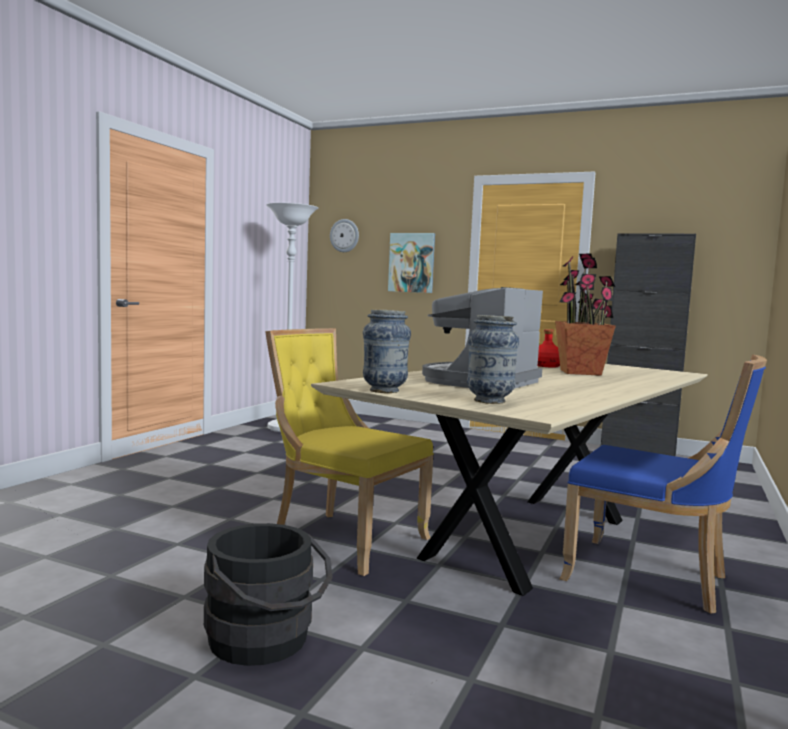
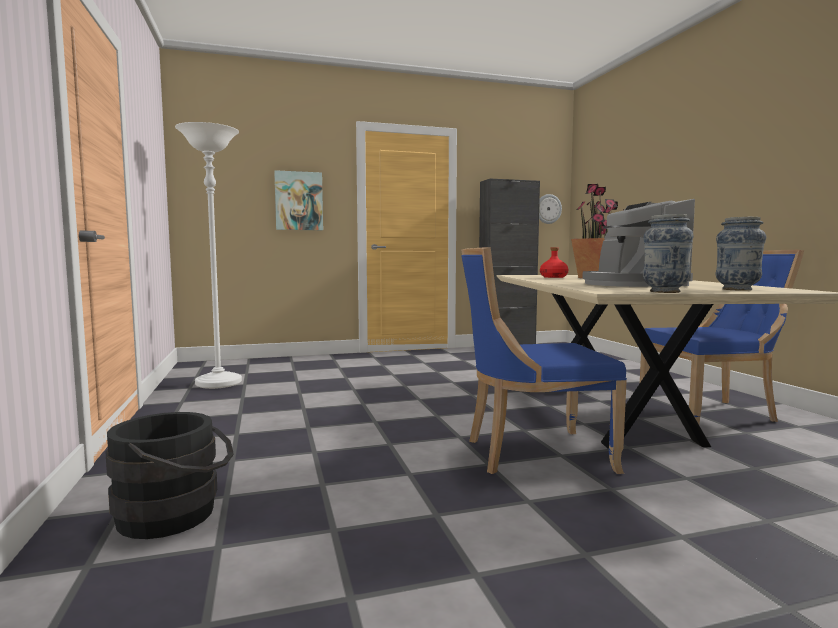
camera: 40 degrees left, 0 degrees up
(266, 641) = (729, 551): black bucket -> black bucket (176, 514)
(343, 538) = (531, 454): yellow chair -> blue chair
(344, 235) = (217, 171): wall clock -> wall clock (548, 209)

